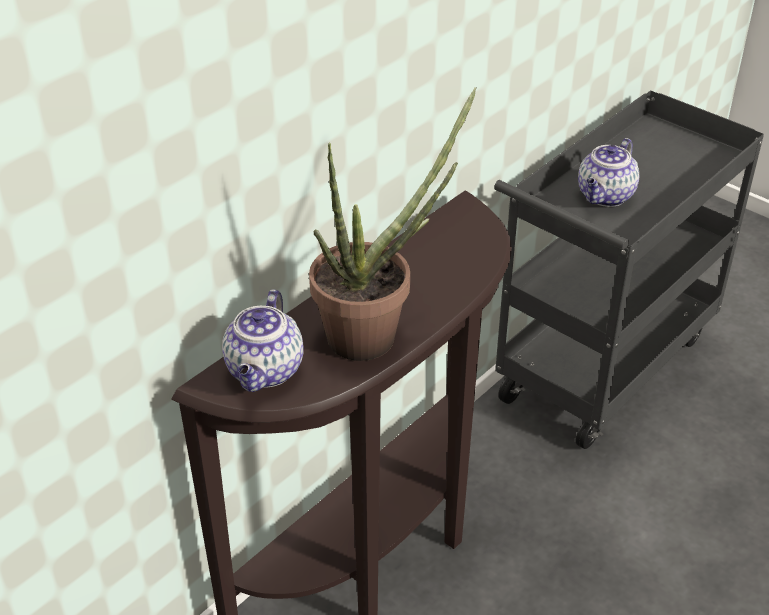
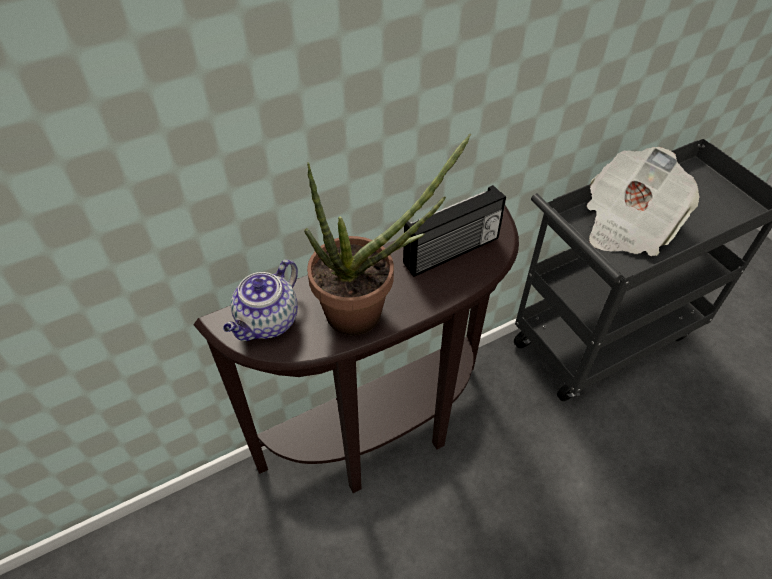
camera: 20 degrees right, 10 degrees up
(440, 254) = (452, 252): none -> radio
(605, 196) = (628, 223): teapot -> newspaper

